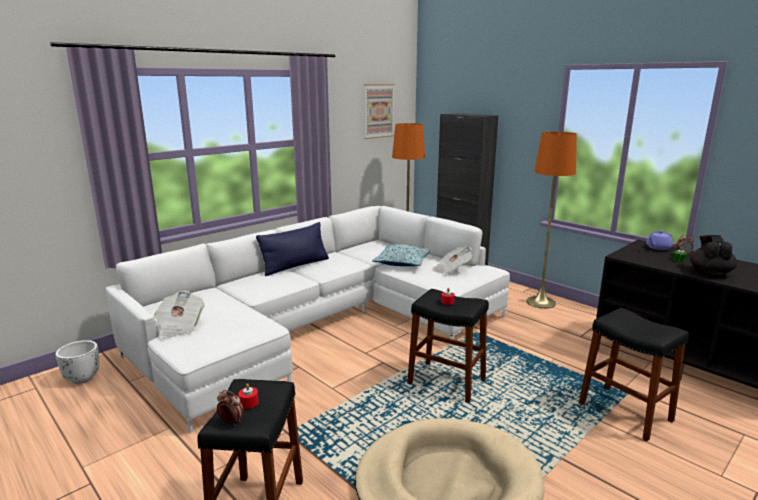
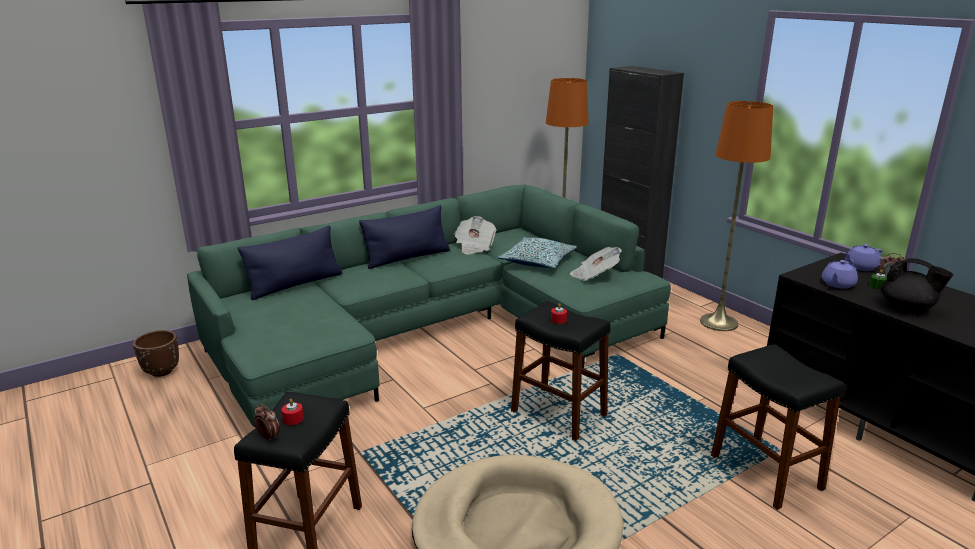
camera: 10 degrees right, 5 degrees up
(83, 378) = (162, 371): white planter -> brown planter
(179, 326) = (257, 325): newspaper -> newspaper (474, 247)
(205, 292) = (295, 284): none -> blue pillow
(323, 325) = (436, 331): white sofa -> green sofa
(378, 111) = (532, 61): picture -> none
(650, 260) = (837, 284): none -> purple teapot
(710, 273) = (907, 308): black teapot -> black teapot turned 105 degrees clockwise

